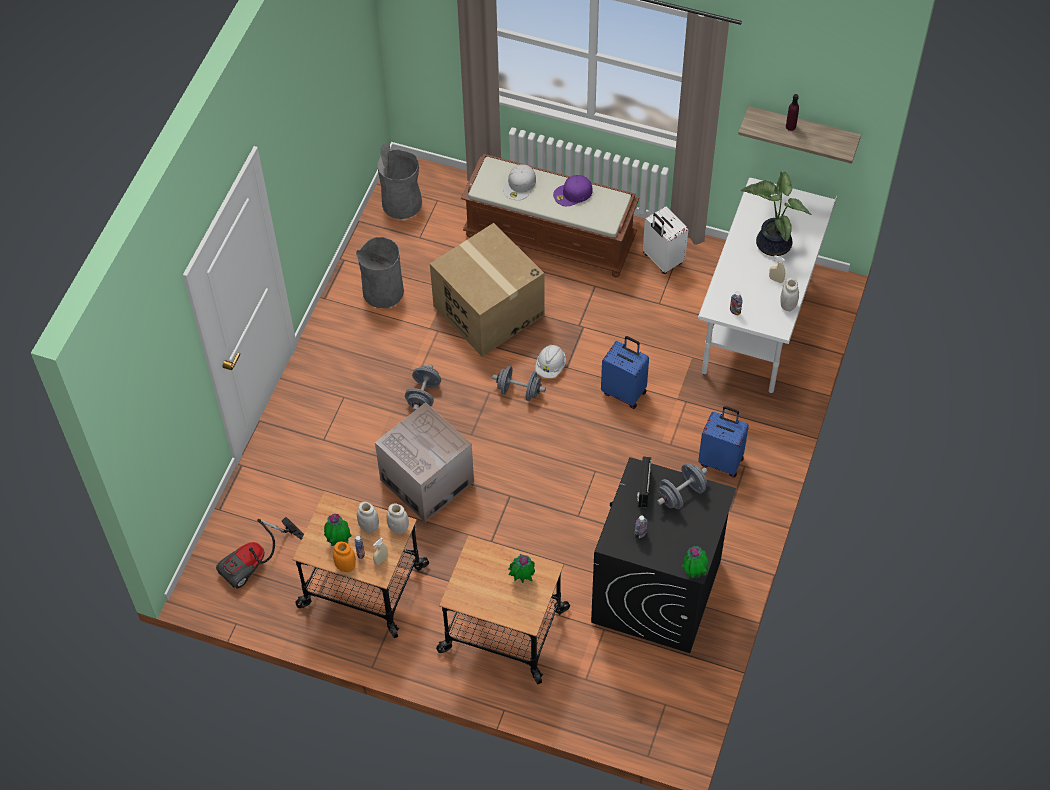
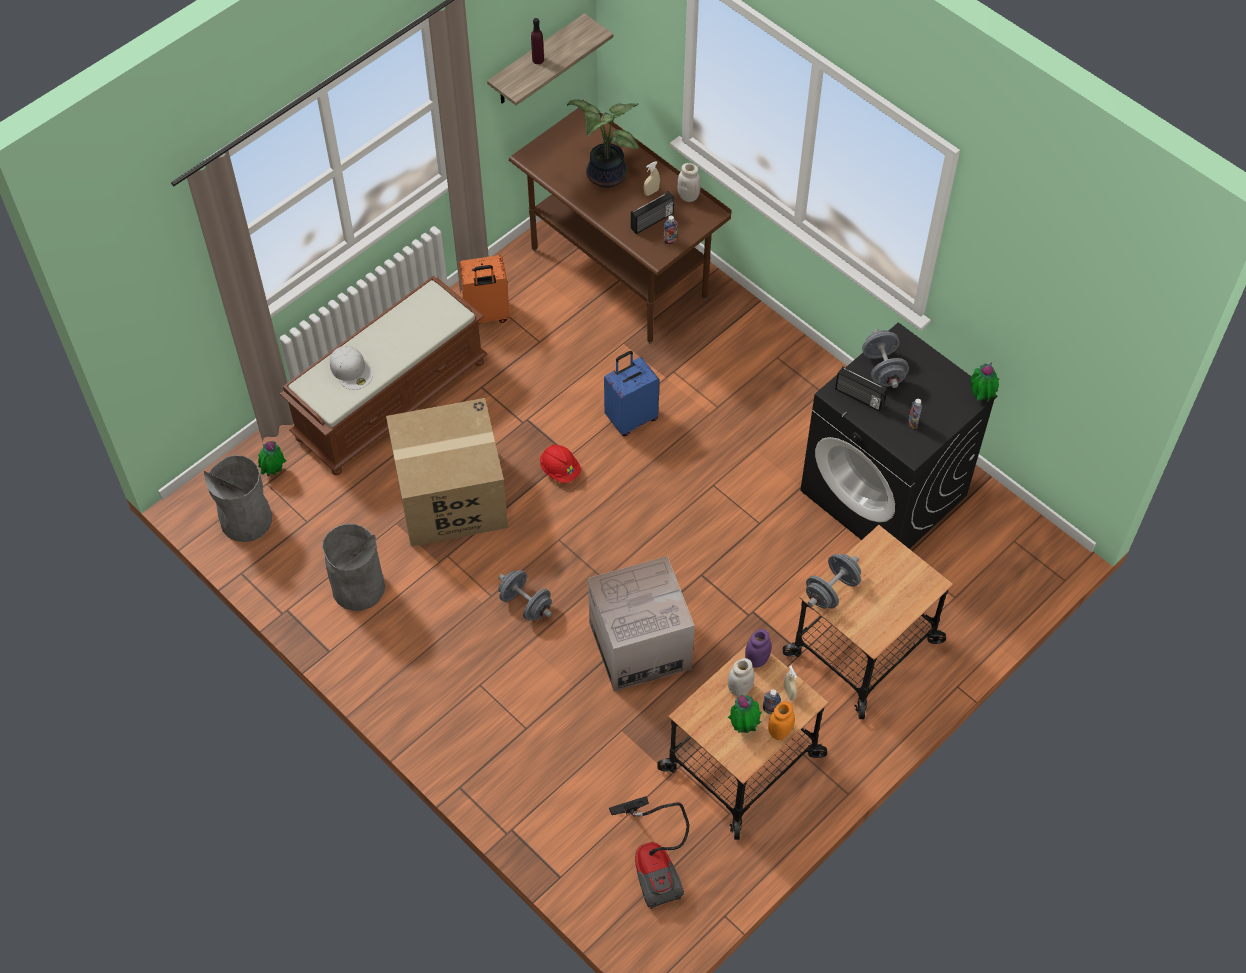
camera: 65 degrees left, 0 degrees up
(398, 528) = (756, 659): white jar -> purple jar
(519, 391) = (574, 511): grey dumbbell -> grey dumbbell (831, 590)
(522, 578) = (878, 568): potted plant -> potted plant (274, 472)
(550, 366) = (560, 470): white hard hat -> red hard hat
(572, 193) = (396, 328): purple cap -> none
(662, 260) = (486, 315): white suitcase -> orange suitcase
(721, 461) = (761, 373): blue suitcase -> none
(746, 292) = (652, 221): none -> radio
(757, 326) = (619, 274): white desk -> brown desk

